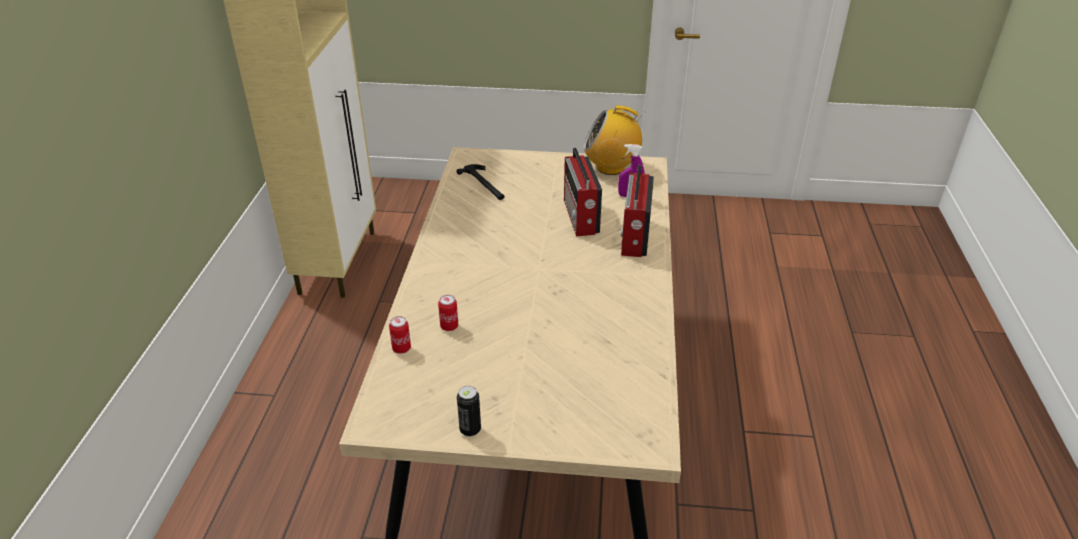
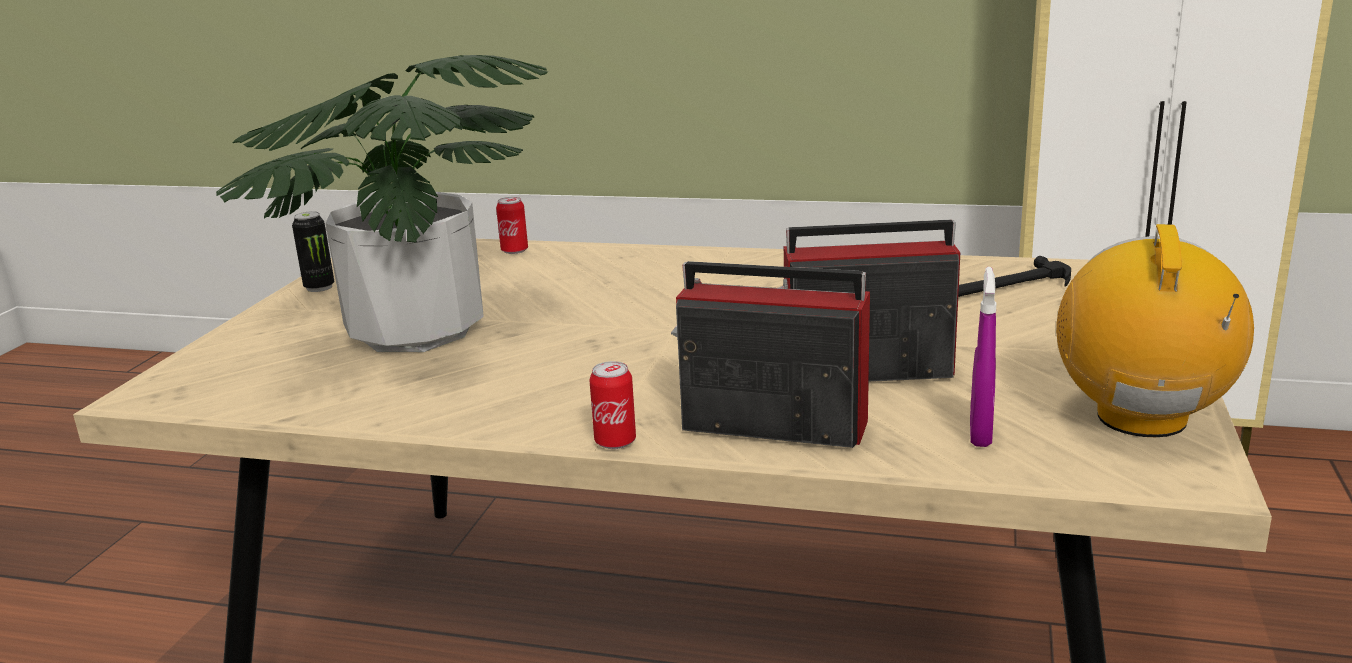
camera: 100 degrees right, 15 degrees down
(449, 326) = (545, 272): can -> can (615, 442)
(549, 359) = (415, 332): none -> potted plant

